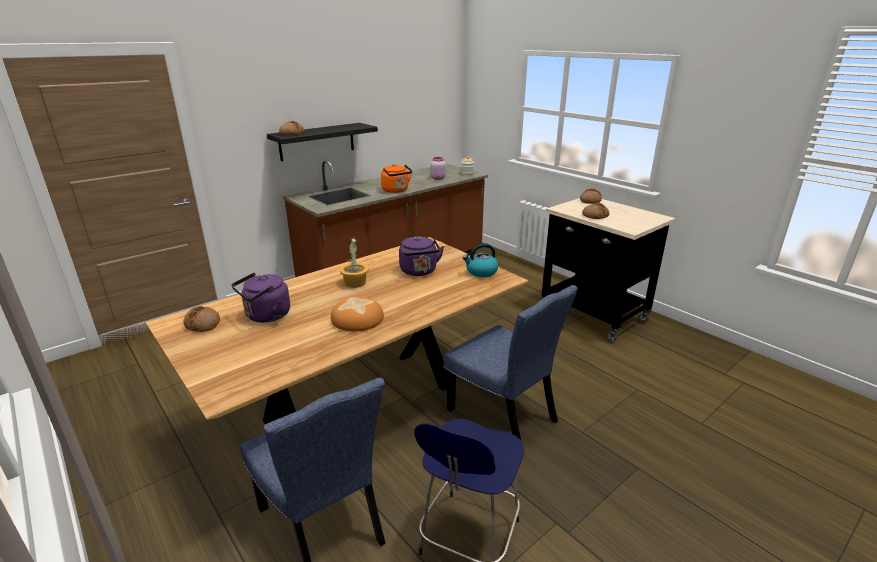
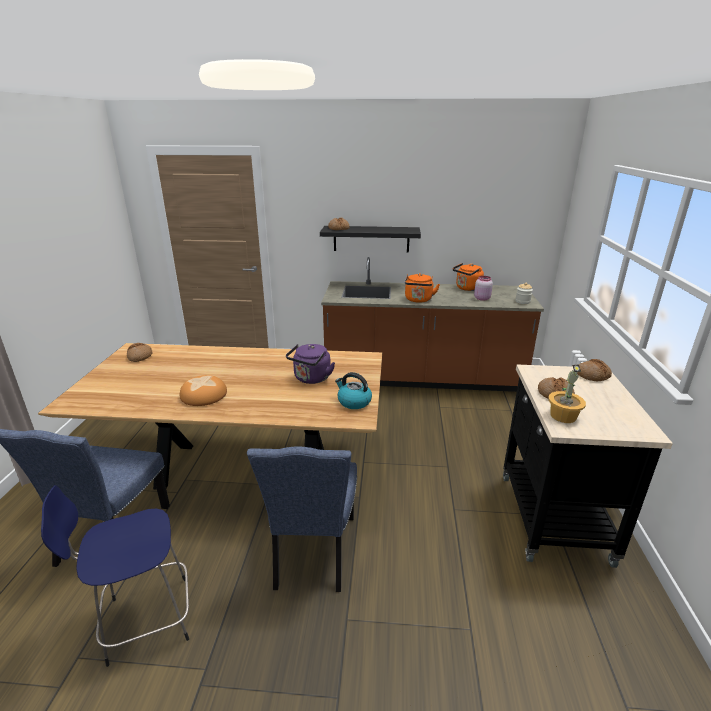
camera: 45 degrees right, 0 degrees up
(266, 316) = (171, 366): purple kettle -> none
(355, 283) = (256, 367): potted plant -> potted plant (563, 416)
(413, 174) = (467, 289): none -> orange kettle

